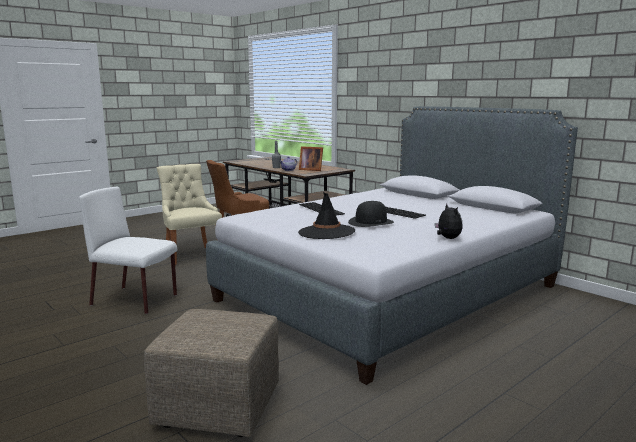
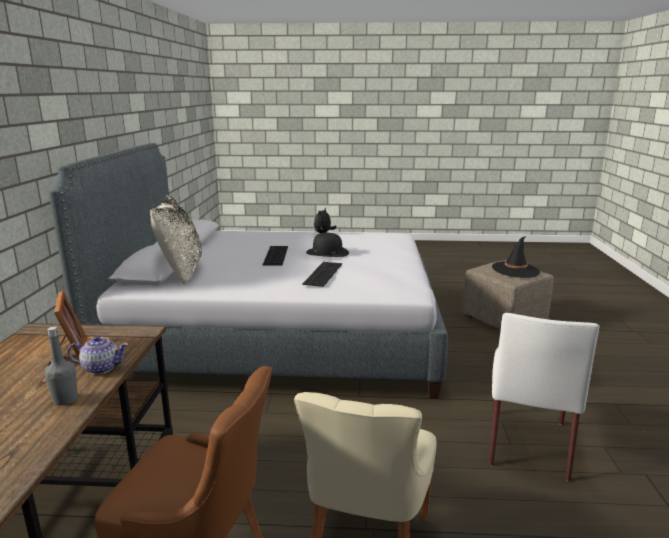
camera: 135 degrees left, 5 degrees up
(135, 300) = (527, 441): white chair -> white chair turned 45 degrees clockwise
(326, 232) = (382, 254): black hat -> black hat (515, 270)
(402, 195) = (181, 272): none -> beige pillow

